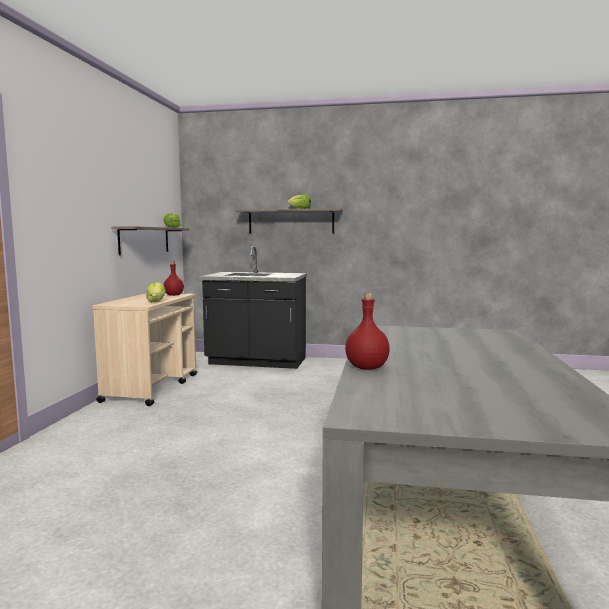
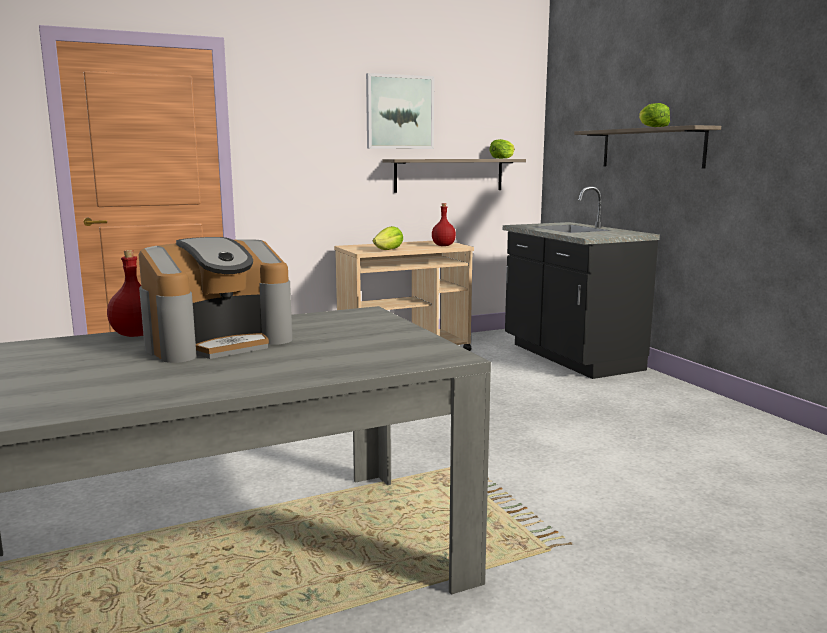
camera: 55 degrees right, 5 degrees up
(118, 187) = (399, 112): none -> picture
(422, 355) = (219, 342): none -> coffee machine

